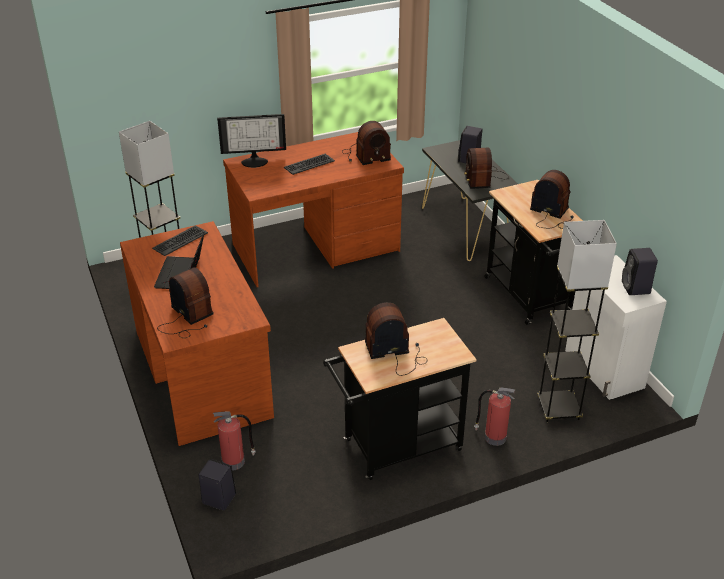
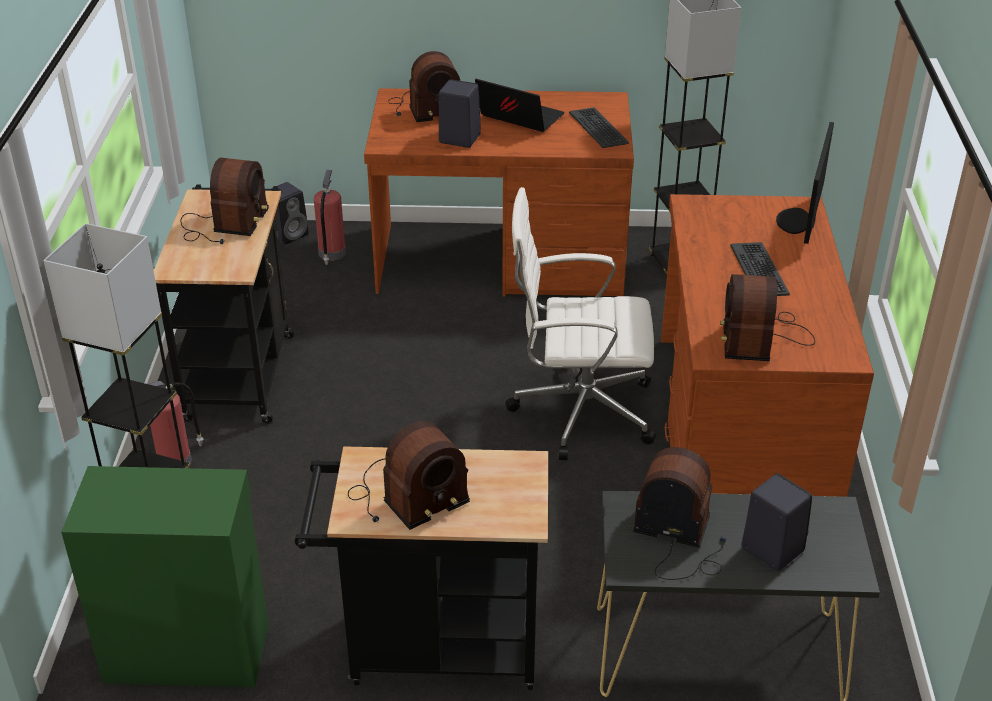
camera: 115 degrees right, 0 degrees up
(338, 300) = (579, 410): none -> white office chair
(603, 369) = (186, 650): white cabinet -> green cabinet
(636, 288) = (125, 510): black speaker -> black speaker (458, 138)

